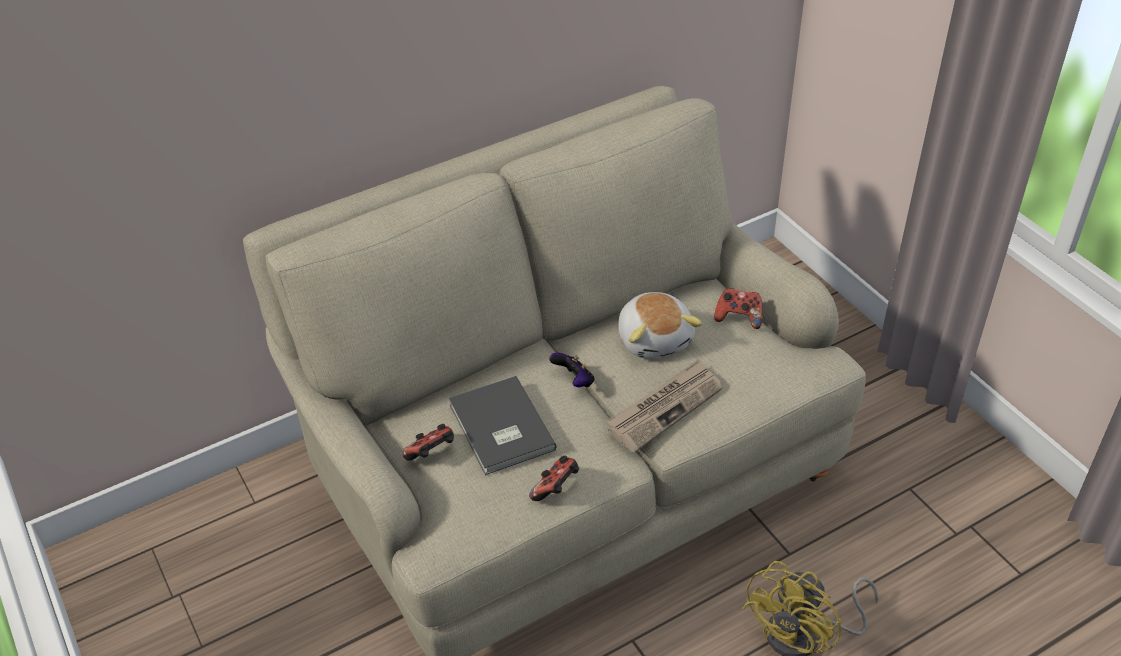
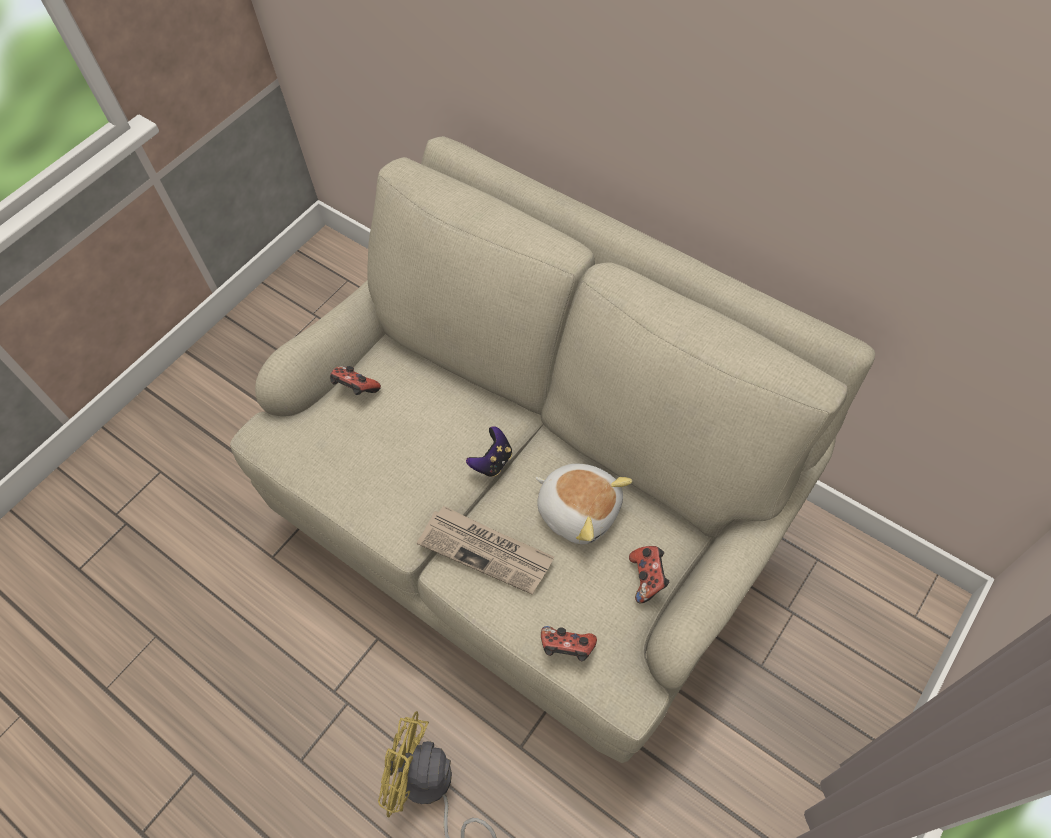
camera: 70 degrees right, 15 degrees up
(499, 429) = (401, 425): grey book -> none
(556, 489) = (351, 496): game controller -> game controller (567, 648)
(655, 339) = (579, 509): plush toy -> plush toy turned 105 degrees counterclockwise

